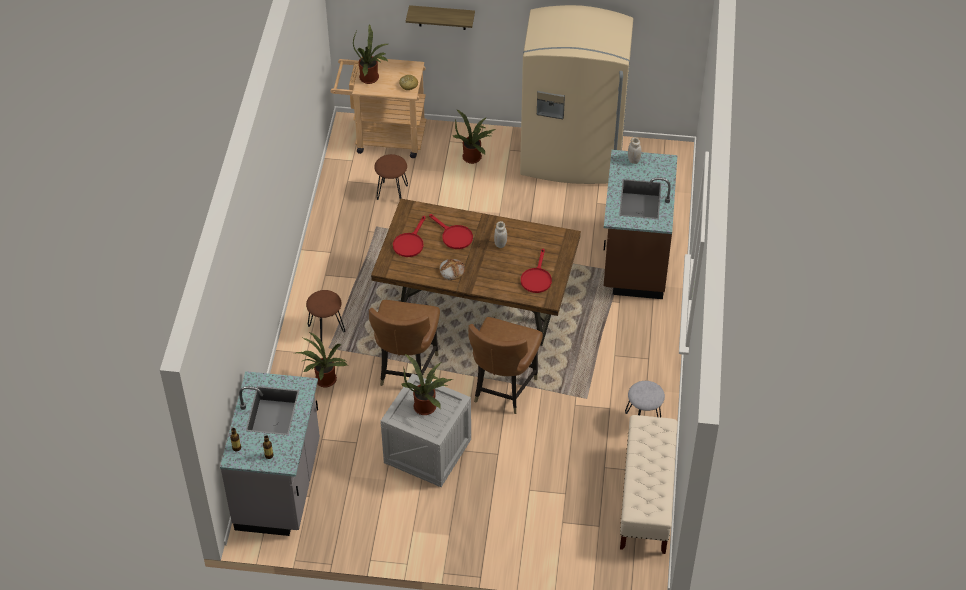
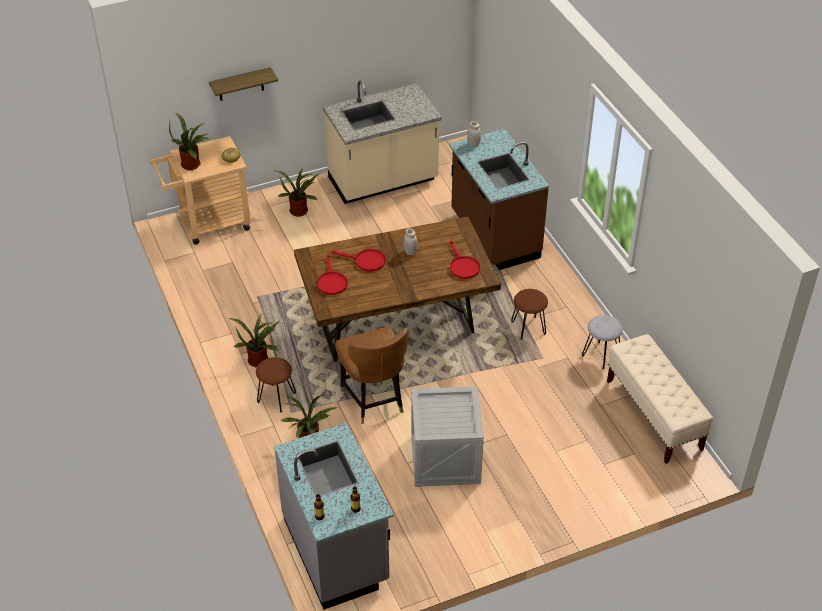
camera: 30 degrees left, 5 degrees down
(392, 192) = (250, 264): brown stool -> brown stool (528, 328)
(427, 406) = (445, 410): potted plant -> potted plant (259, 359)
(451, 270) = (386, 289): bread -> none
(503, 389) = (469, 380): brown chair -> none
(572, 158) = (383, 181): beige fridge -> beige counter

